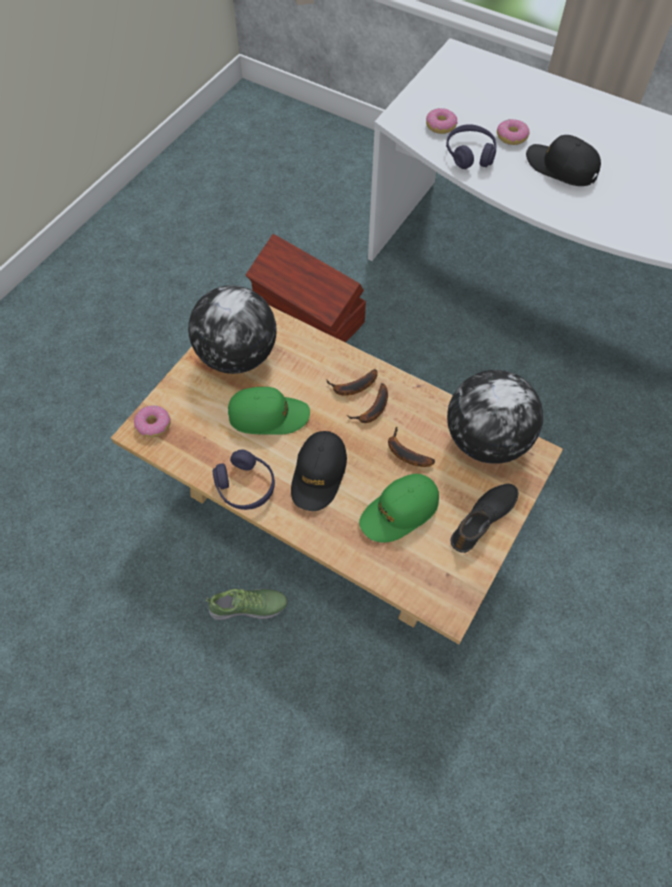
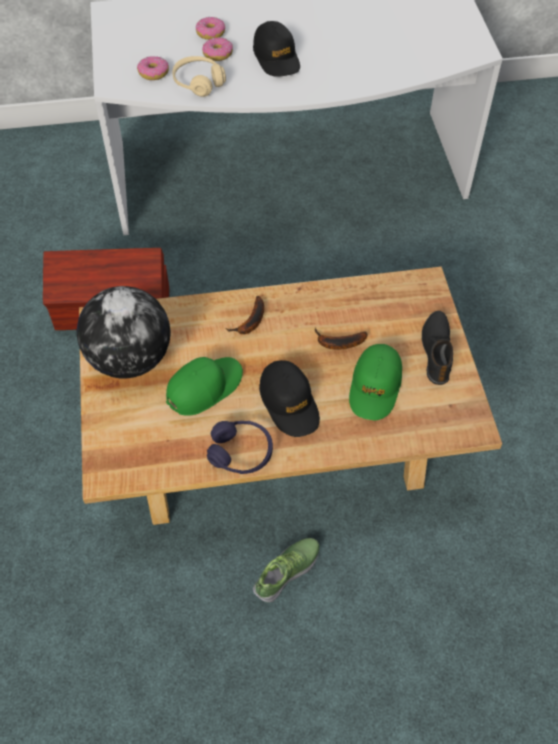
camera: 40 degrees left, 5 degrees down
(153, 425) = (112, 461): donut -> donut (210, 33)
(373, 410) = (283, 328): banana -> none
(470, 154) = (199, 83): purple headphones -> beige headphones
(486, 440) = (386, 294): globe -> none
(561, 167) = (277, 58): black cap -> black cap turned 105 degrees counterclockwise

